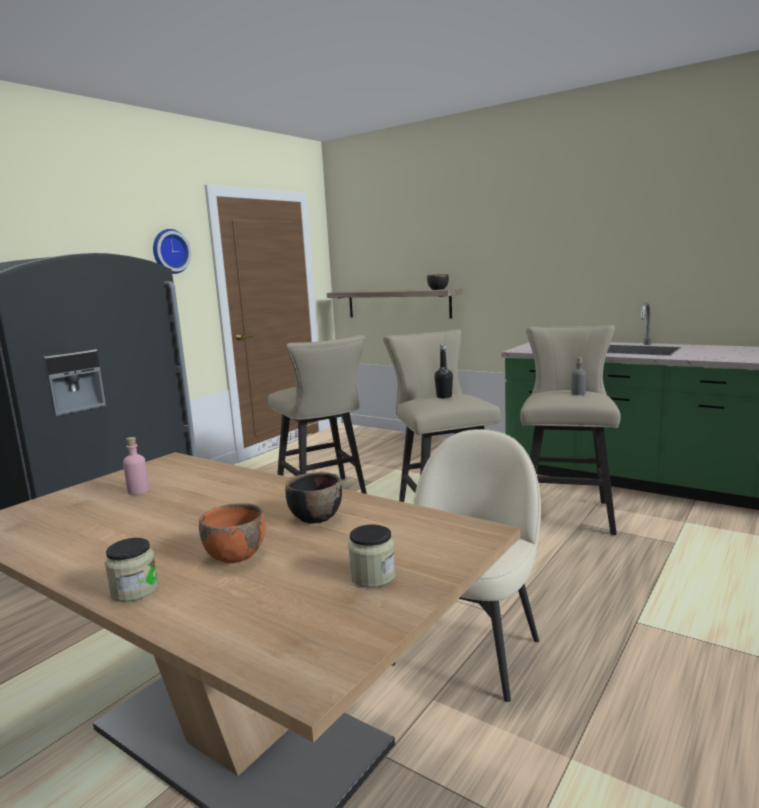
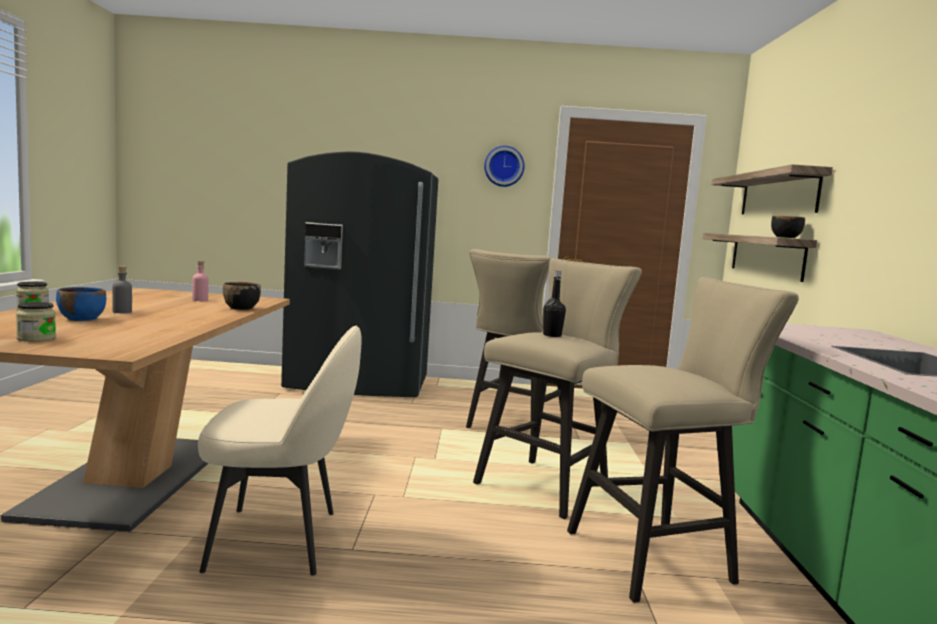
camera: 55 degrees right, 5 degrees down
(236, 555) = (82, 318): orange bowl -> blue bowl
(315, 517) = (152, 325): black bowl -> black bowl (241, 308)
(400, 257) = (778, 194): none -> shelf
(578, 393) = (666, 374): grey bottle -> grey bottle (122, 312)

